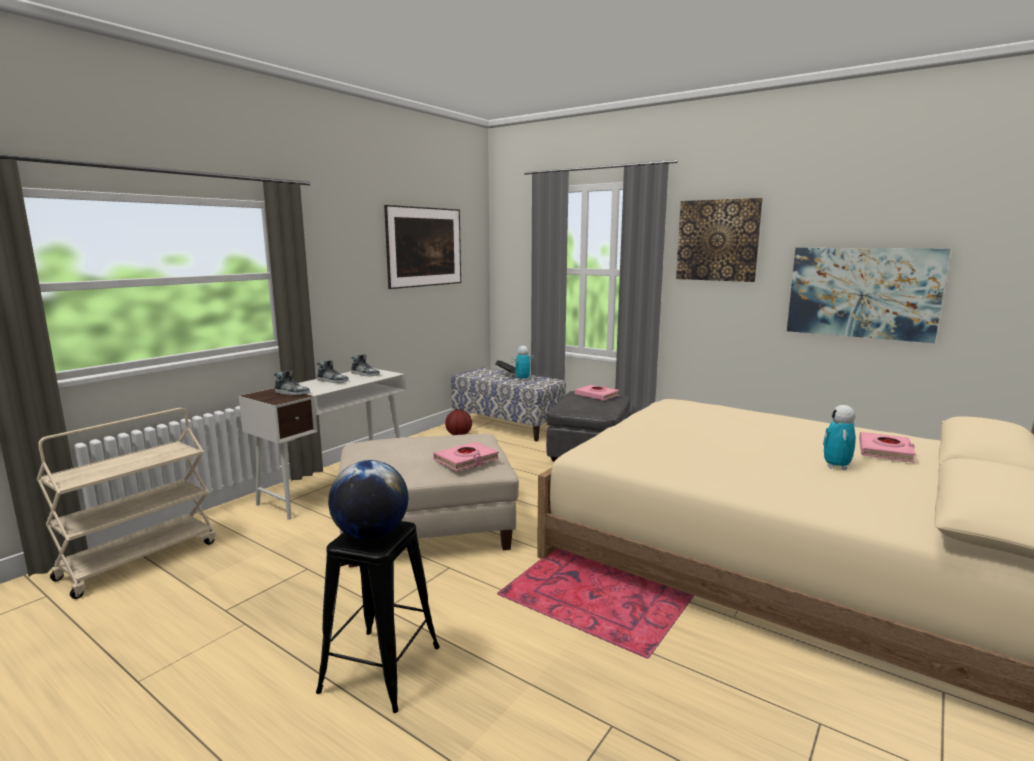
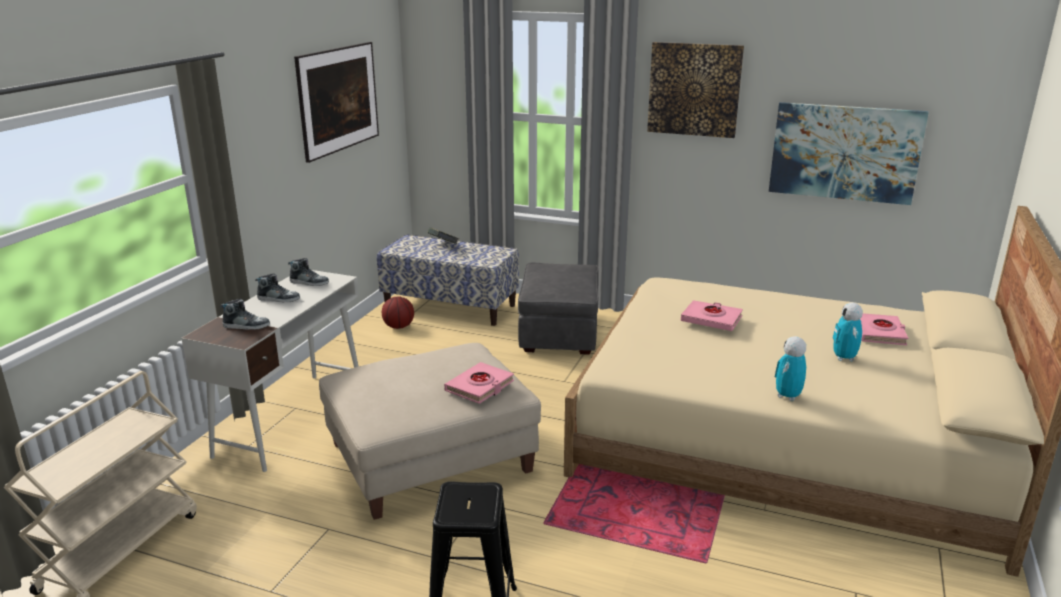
camera: 15 degrees left, 10 degrees up
(371, 534) = (467, 503): globe -> none
(522, 379) = (468, 252): toy robot -> toy robot (787, 396)
(596, 395) = (563, 269): pink book -> pink book (711, 319)

